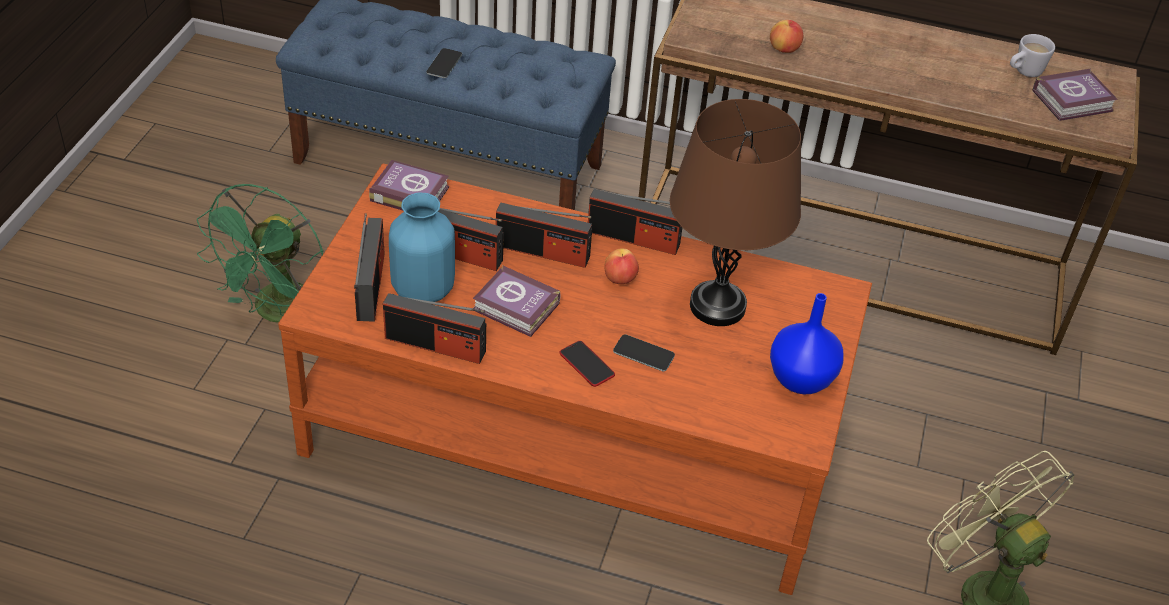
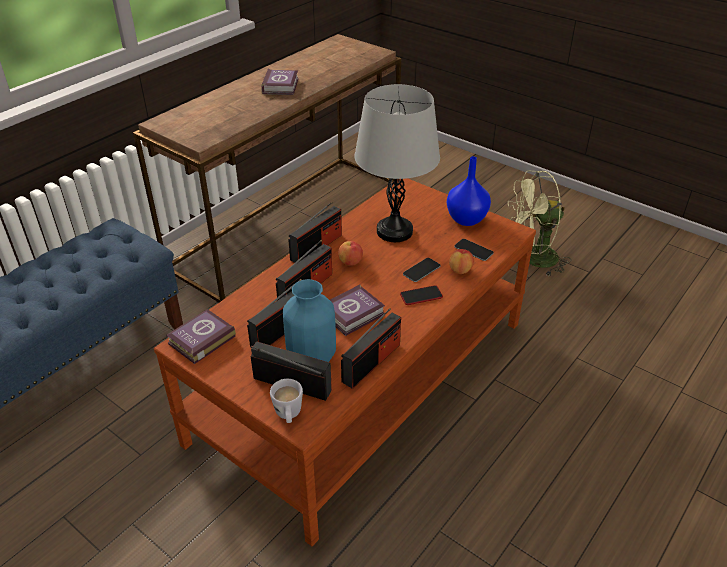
camera: 65 degrees left, 5 degrees down
(279, 313) = (152, 525): green fan -> none
(444, 64) = (50, 293): phone -> phone (473, 250)
(717, 306) = (394, 231): brown table lamp -> grey table lamp
(784, 49) = (242, 115): apple -> apple (460, 270)
(1023, 72) = (319, 58): white mug -> white mug (288, 416)
(1074, 101) = (352, 53): book -> book (281, 85)

